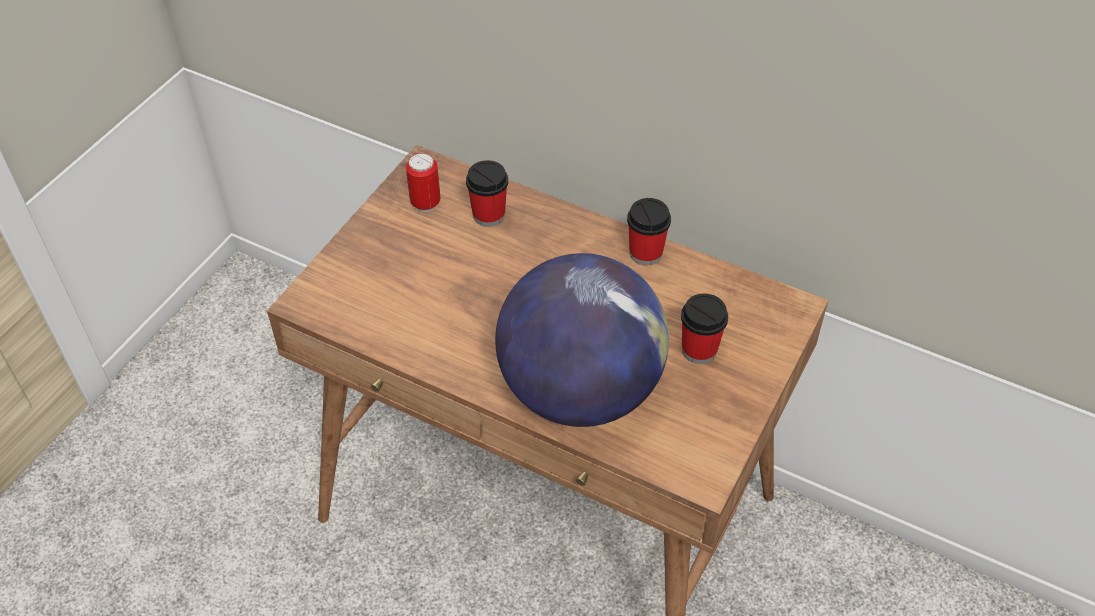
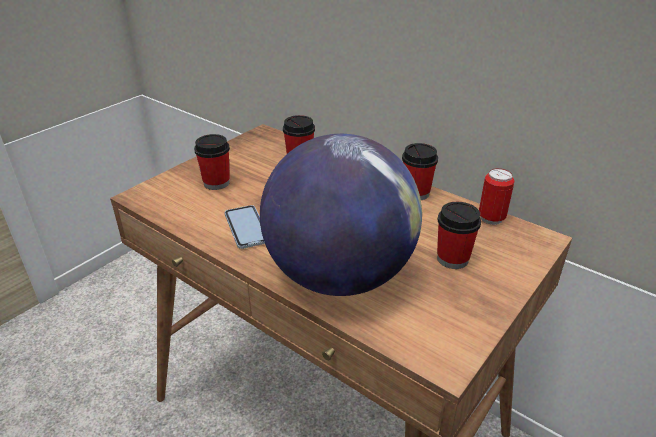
camera: 10 degrees right, 15 degrees down
(393, 268) = (216, 183): none -> cup
(425, 203) = (256, 151): can -> can (491, 218)
(456, 337) = (246, 228): none -> phone

